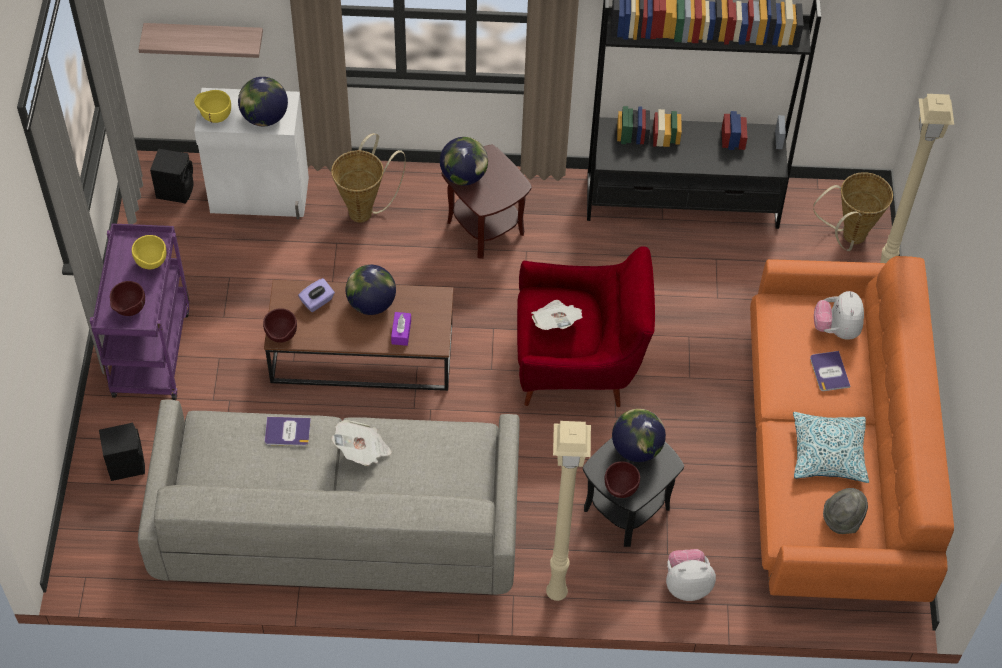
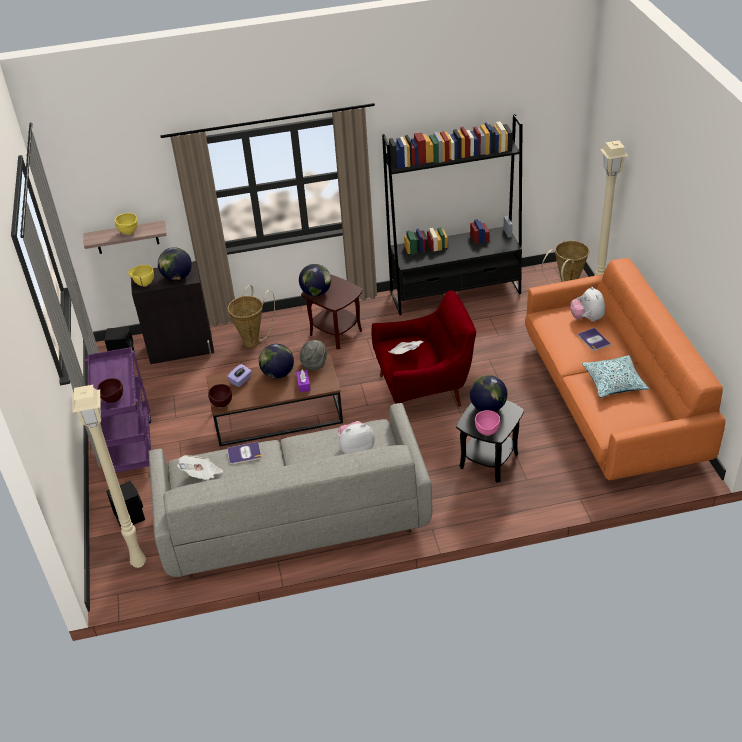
camera: 10 degrees left, 15 degrees down
(152, 264) = (122, 372): yellow bowl -> yellow bowl (129, 233)
(260, 196) = (181, 348): white cabinet -> black cabinet
(362, 450) = (300, 452): newspaper -> newspaper (202, 475)
(555, 594) = (460, 521): beige floor lamp -> beige floor lamp (137, 563)
(620, 491) = (487, 433): brown bowl -> pink bowl
(686, 584) = (547, 494): plush toy -> plush toy (356, 450)
(842, 519) = (641, 415): grey hat -> grey hat (314, 364)

